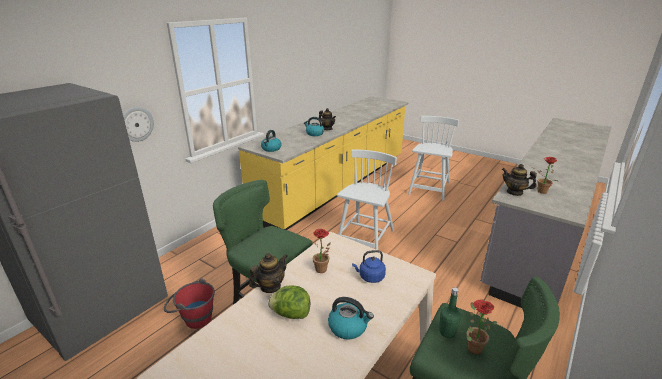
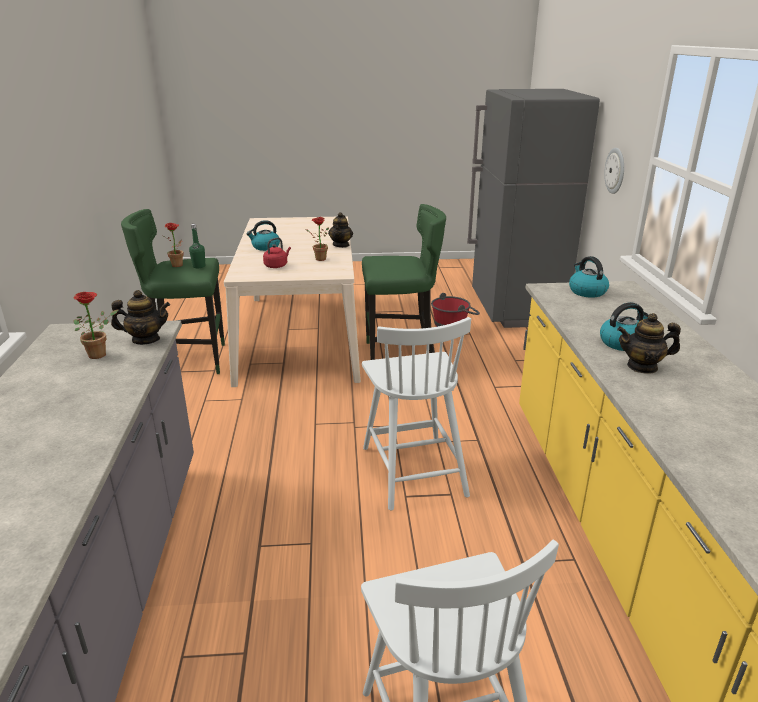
camera: 140 degrees right, 0 degrees up
(291, 314) = (308, 242): lettuce -> none
(370, 277) = (277, 266): blue kettle -> red kettle

